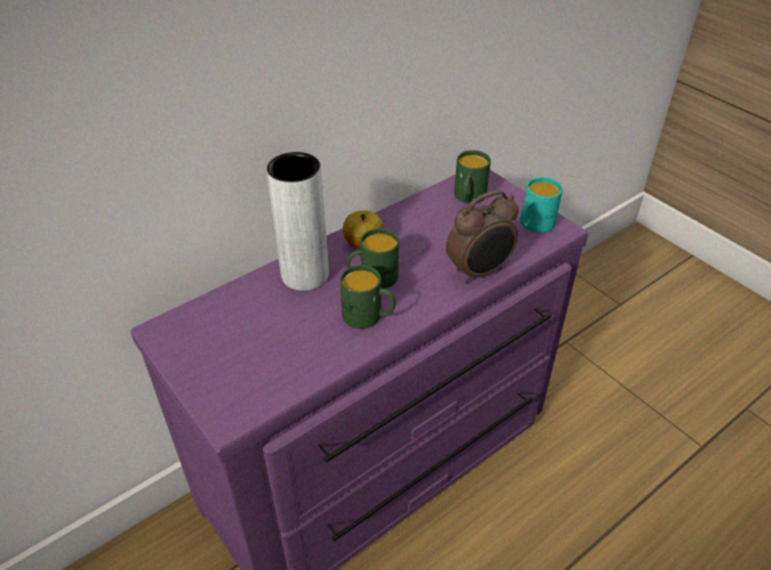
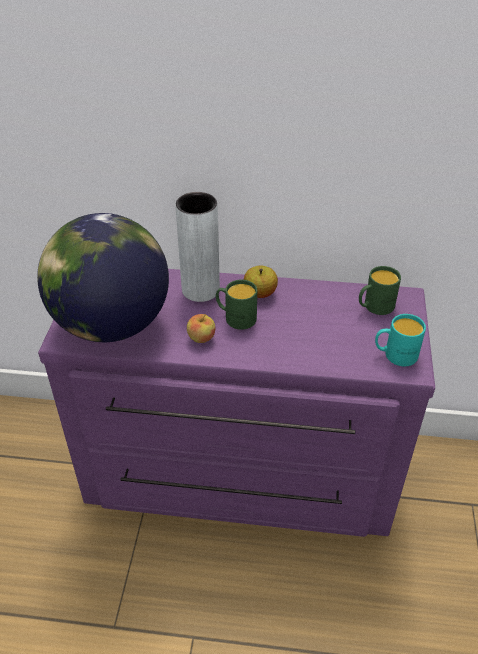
camera: 45 degrees right, 0 degrees up
(261, 365) = (111, 324): none -> globe
(369, 317) = (201, 338): green mug -> apple
(480, 272) = (308, 359): alarm clock -> none

